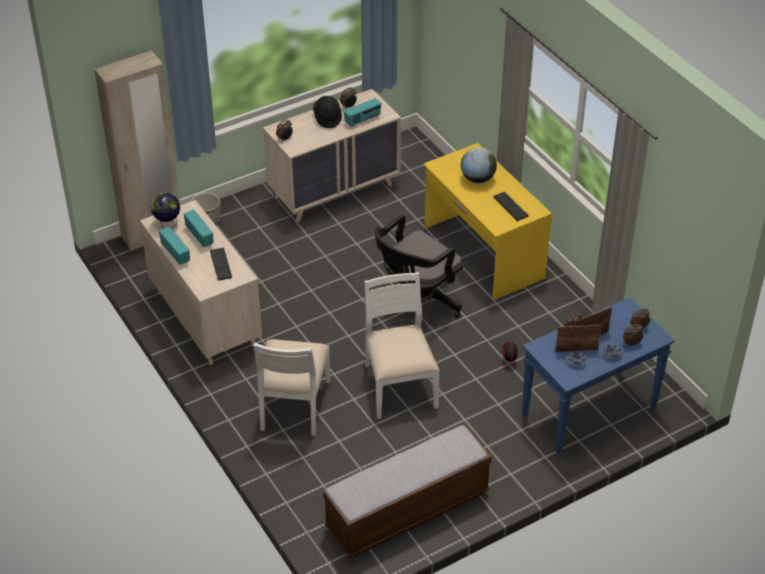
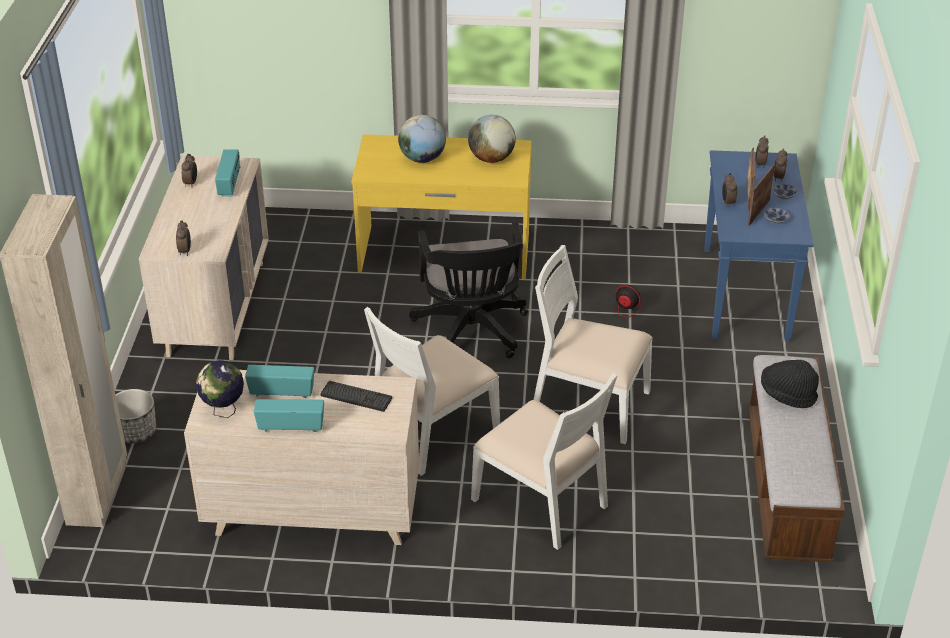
camera: 55 degrees left, 5 degrees down
(311, 331) = (433, 432): none -> white chair
(328, 118) = (190, 205): black hat -> black hat (787, 395)
(510, 206) = (491, 158): keyboard -> globe

